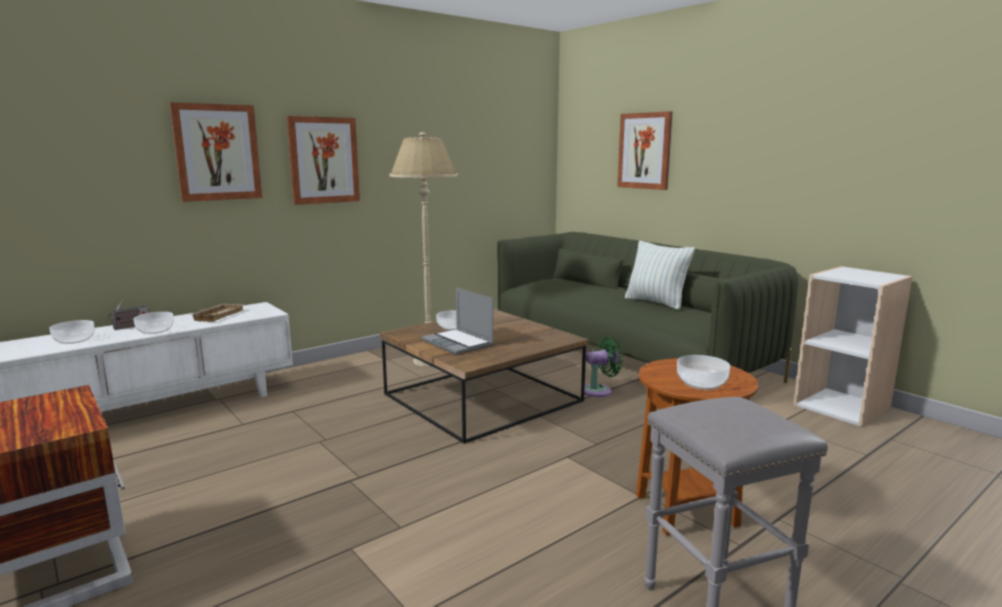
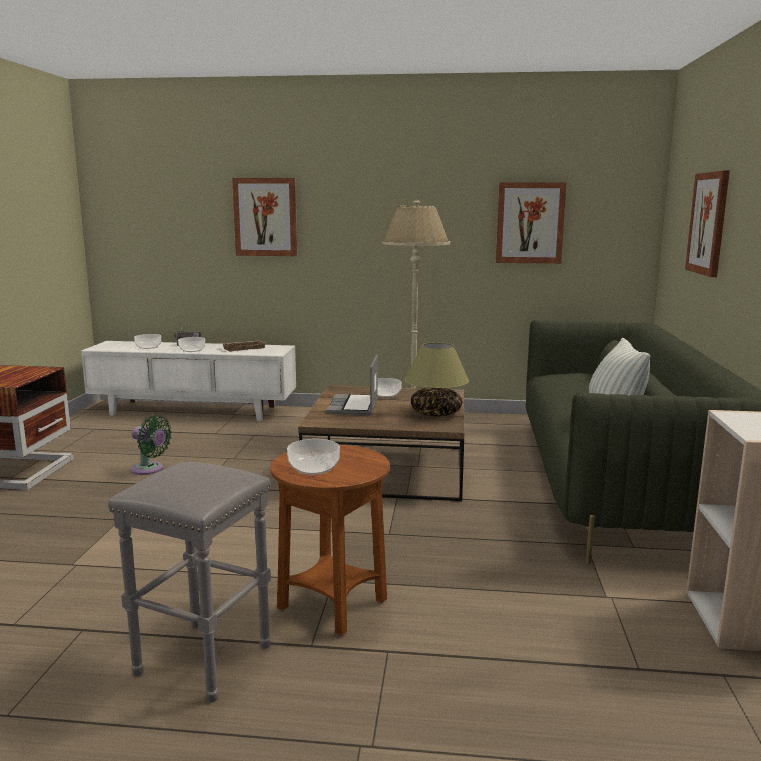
camera: 45 degrees right, 0 degrees up
(323, 160) = (355, 225): picture -> picture (530, 223)
(531, 331) = (436, 413): none -> table lamp
(599, 390) = (497, 499): green fan -> green fan (150, 469)

